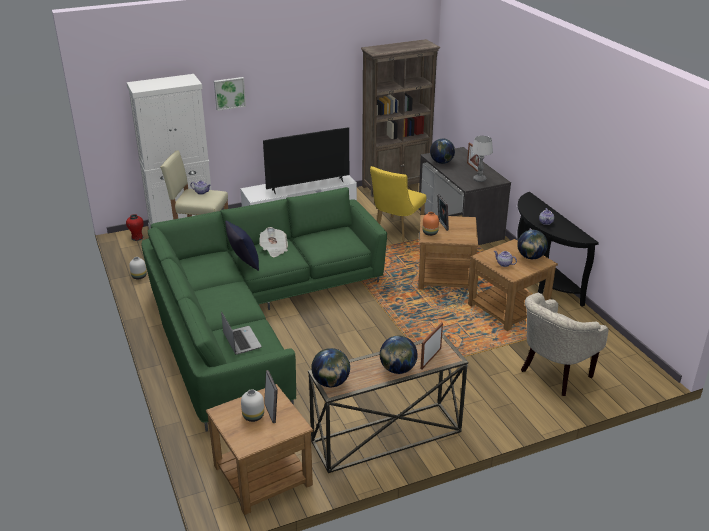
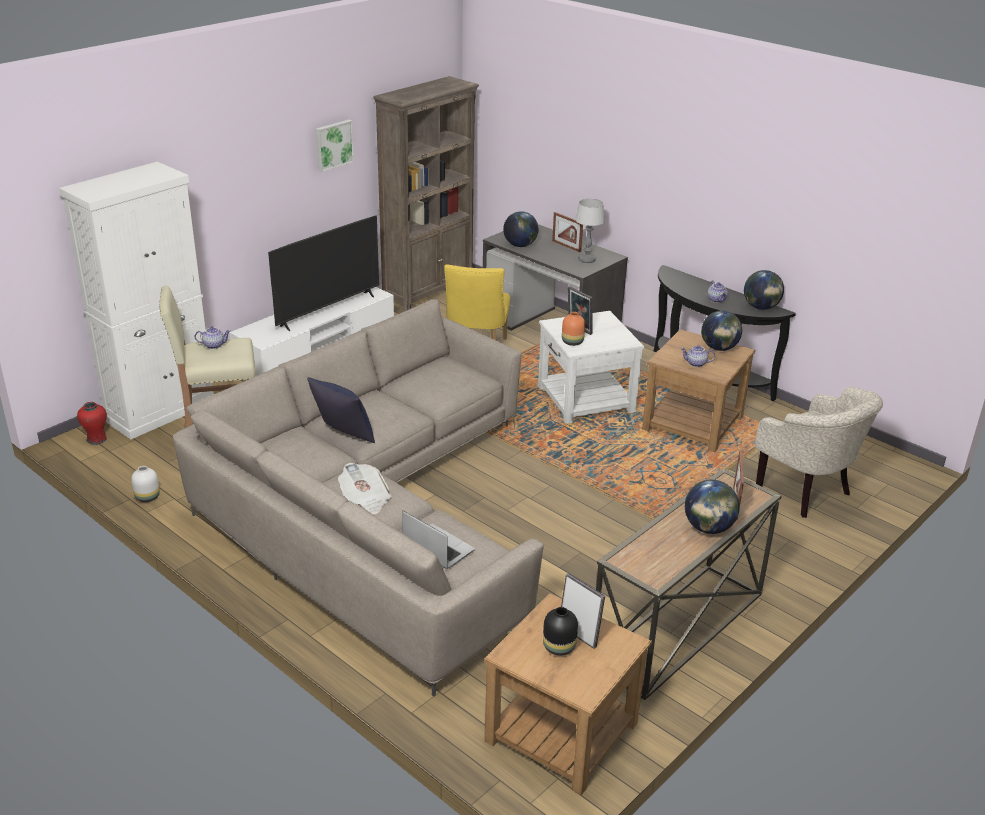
camera: 25 degrees left, 0 degrees up
(229, 93) = (206, 186): picture -> picture (333, 145)
(253, 416) = (558, 646): white vase -> black vase
(254, 317) = (374, 515): green sofa -> beige sofa
(274, 249) = (372, 408): newspaper -> newspaper (365, 499)
(331, 383) = (642, 569): globe -> globe (760, 308)
(445, 276) = (585, 399): brown side table -> white side table
(553, 375) = (807, 493): beige armchair -> beige armchair turned 60 degrees counterclockwise

